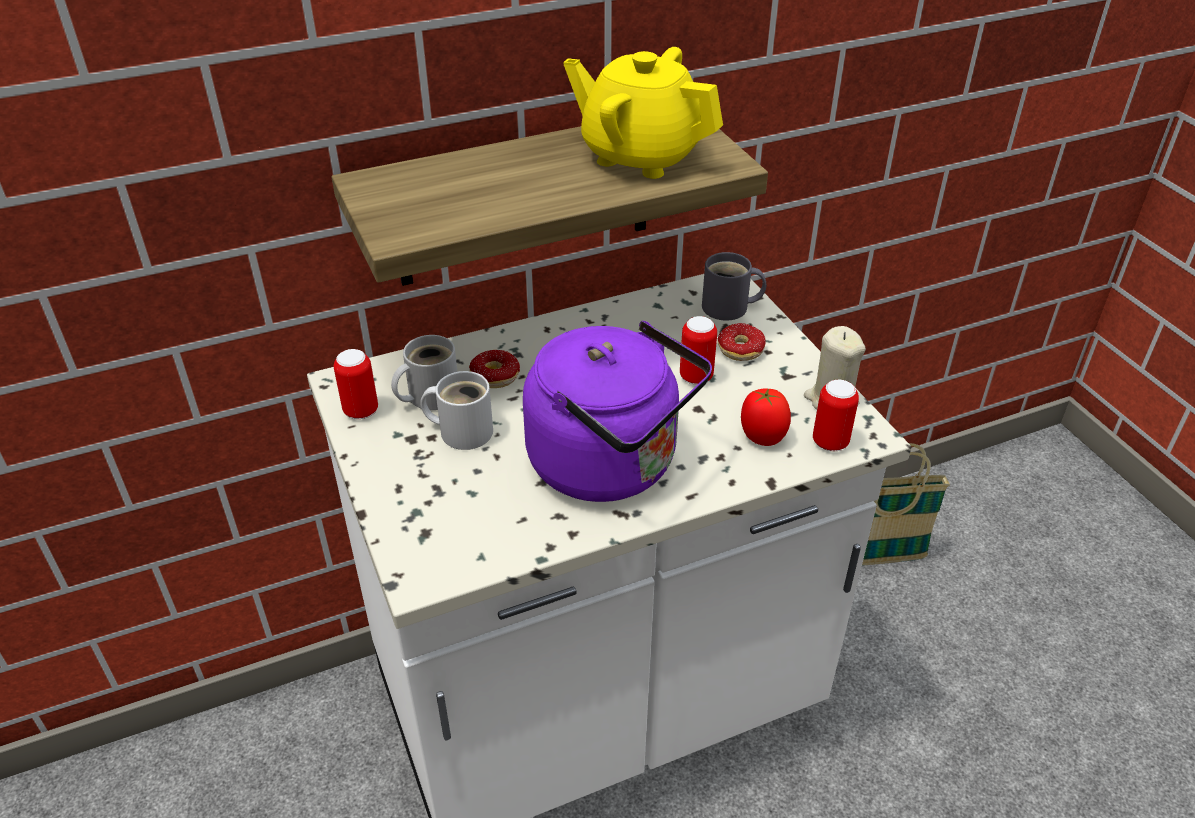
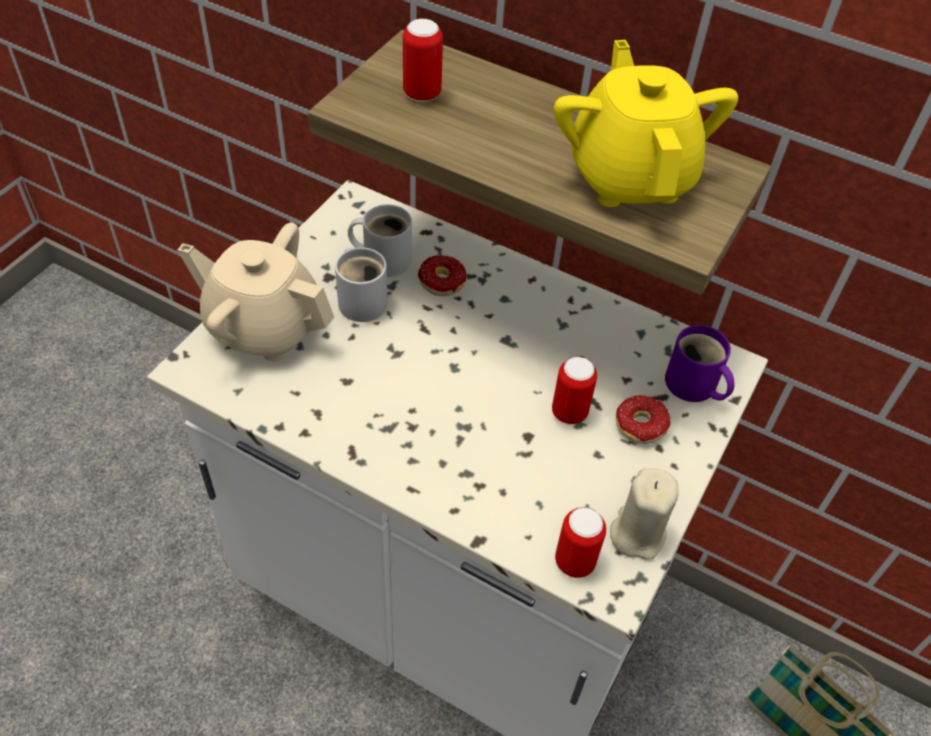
camera: 50 degrees right, 10 degrees up
(361, 410) = (333, 231): can -> can (422, 94)
(424, 506) = (264, 327): none -> beige teapot
(611, 465) = (403, 414): purple kettle -> none
(729, 308) = (693, 386): grey mug -> purple mug
(762, 437) = (533, 503): tomato -> none

